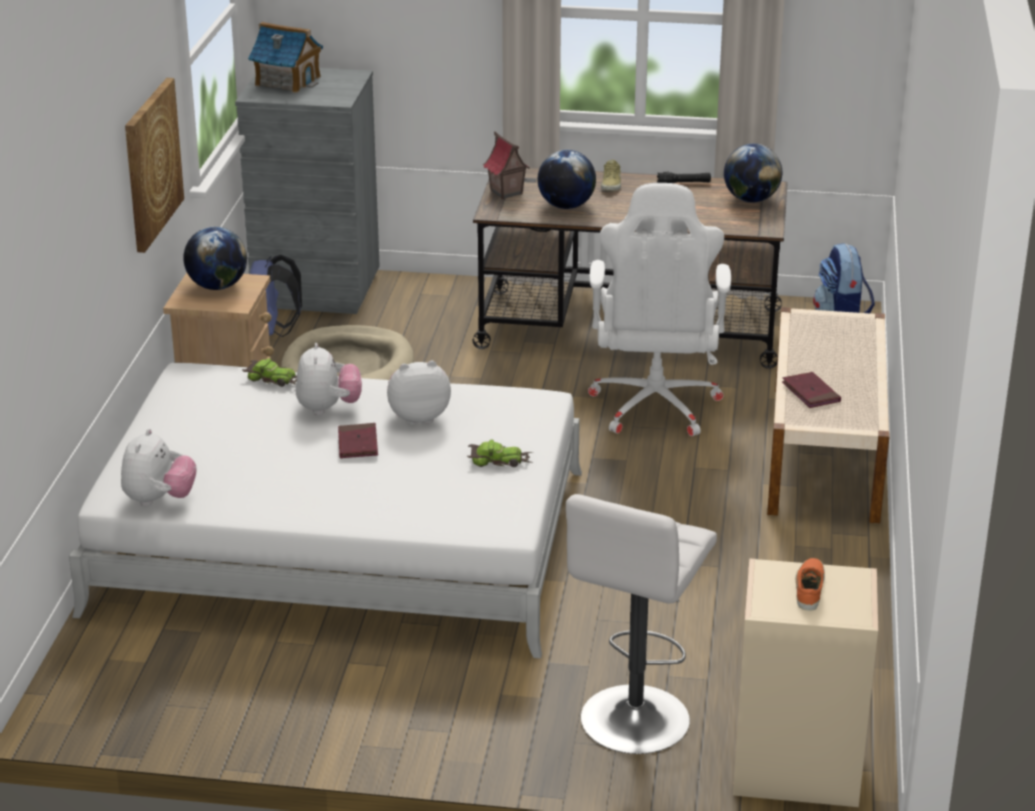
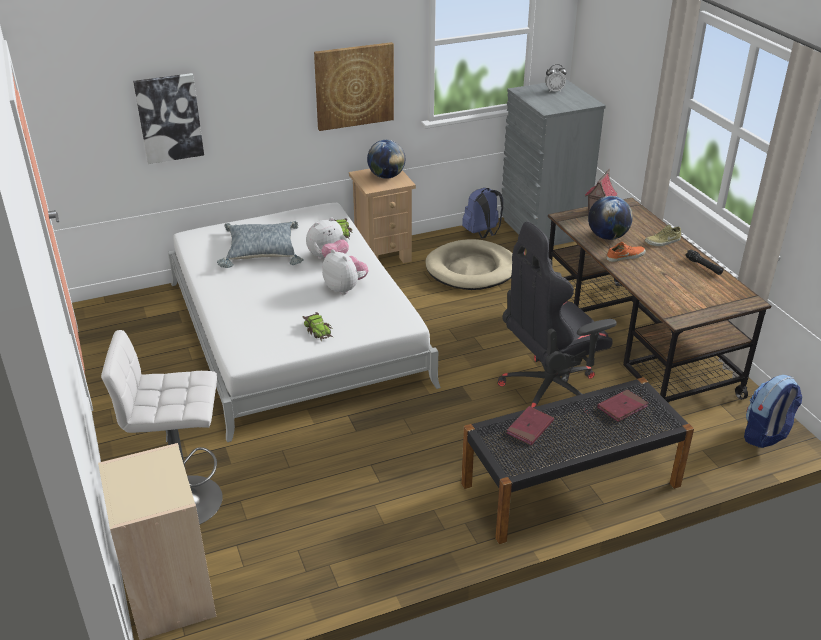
camera: 60 degrees right, 5 degrees up
(46, 310) = (169, 118): none -> picture
(159, 500) = (198, 247): plush toy -> none
(235, 450) = (261, 248): none -> pillow
(287, 81) = (554, 91): toy house -> alarm clock
(358, 444) = (296, 279): red book -> red book (622, 407)
(654, 405) = (550, 389): white office chair -> black office chair
(751, 200) = (717, 299): globe -> none
(808, 589) = (150, 480): orange shoe -> orange shoe (625, 256)
(826, 451) = (571, 486): beige bench -> black bench

